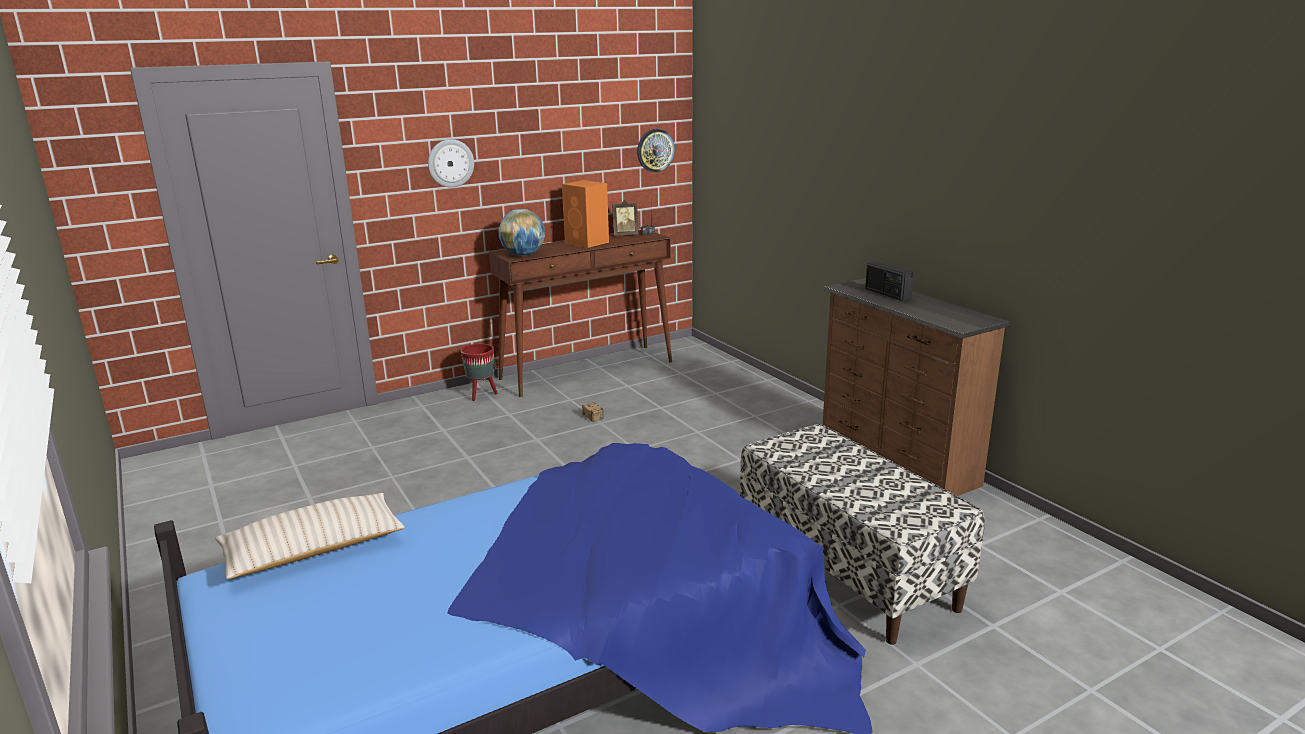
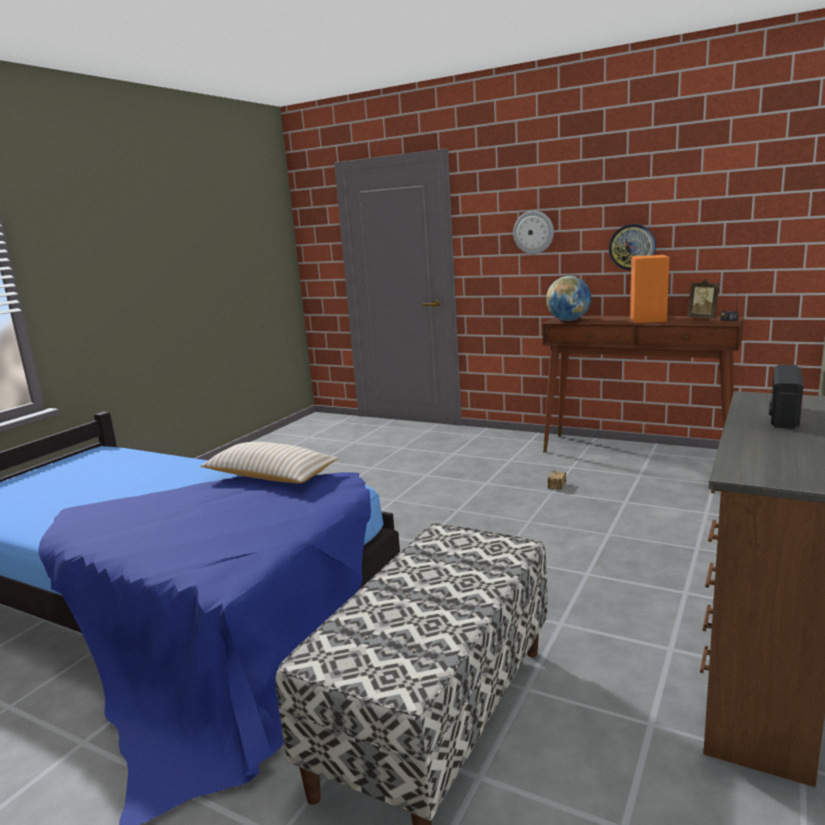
camera: 60 degrees right, 5 degrees down
(314, 549) = (136, 456): beige pillow -> beige pillow (270, 476)
(481, 395) = (524, 442): red planter -> none
(655, 150) = (773, 226): wall clock -> wall clock (632, 247)

